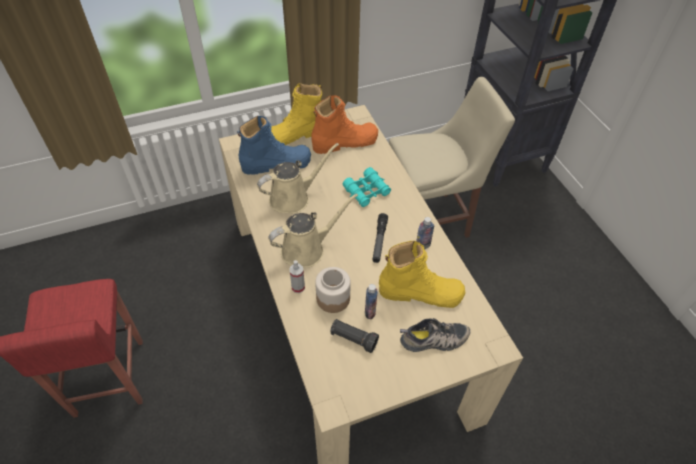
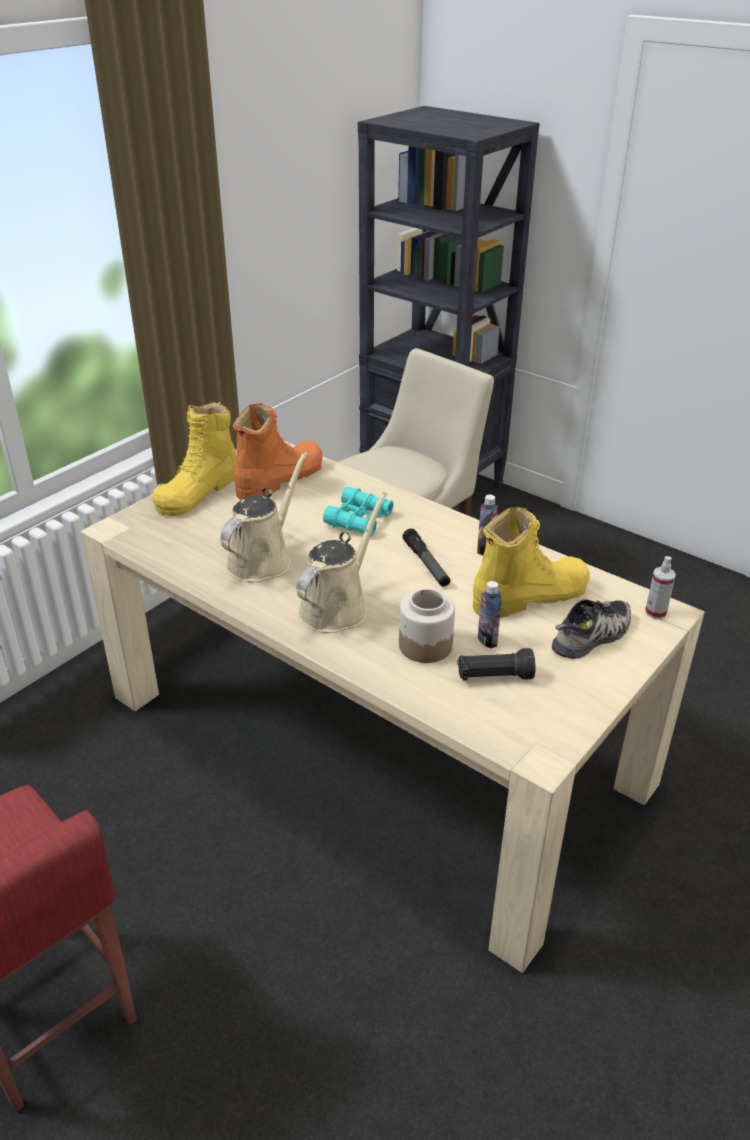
camera: 30 degrees left, 15 degrees down
(276, 164) = (200, 531): blue boot -> none
(298, 287) = (365, 652): spray bottle -> spray bottle (655, 612)

